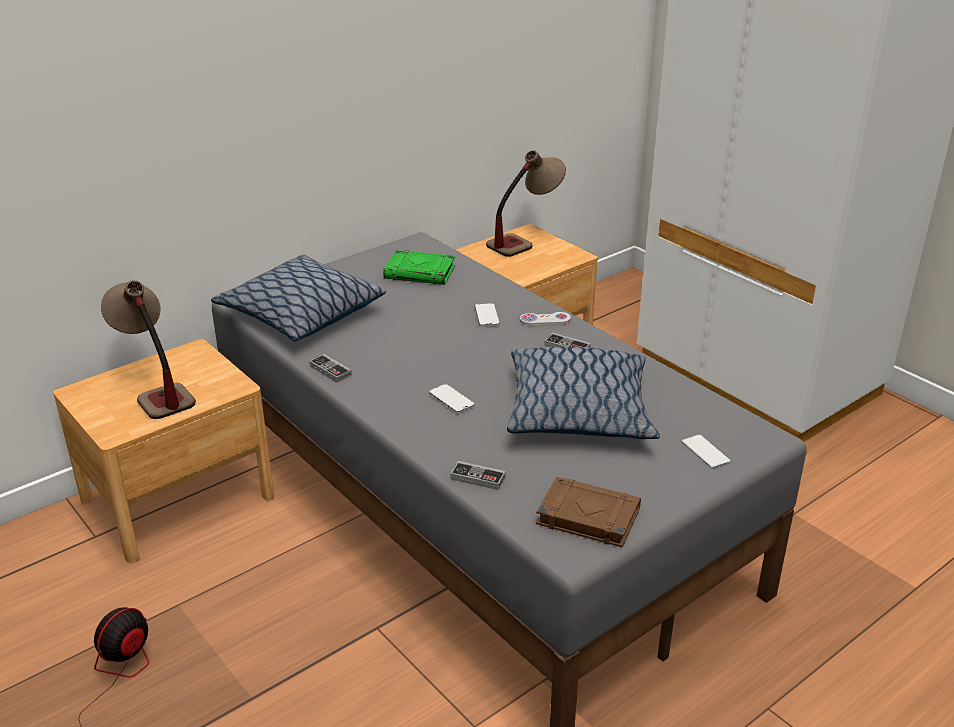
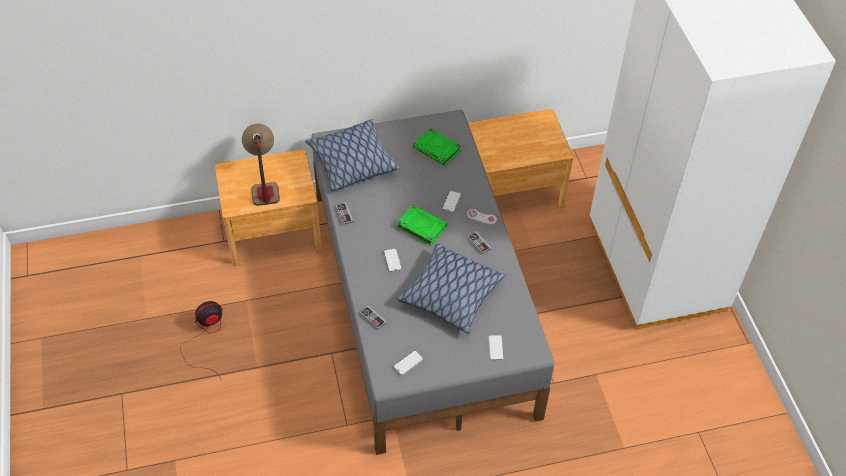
camera: 25 degrees right, 20 degrees up
(464, 352) = (421, 227): none -> green book
(525, 240) = (537, 125): table lamp -> none
(587, 517) = (408, 363): brown book -> phone

